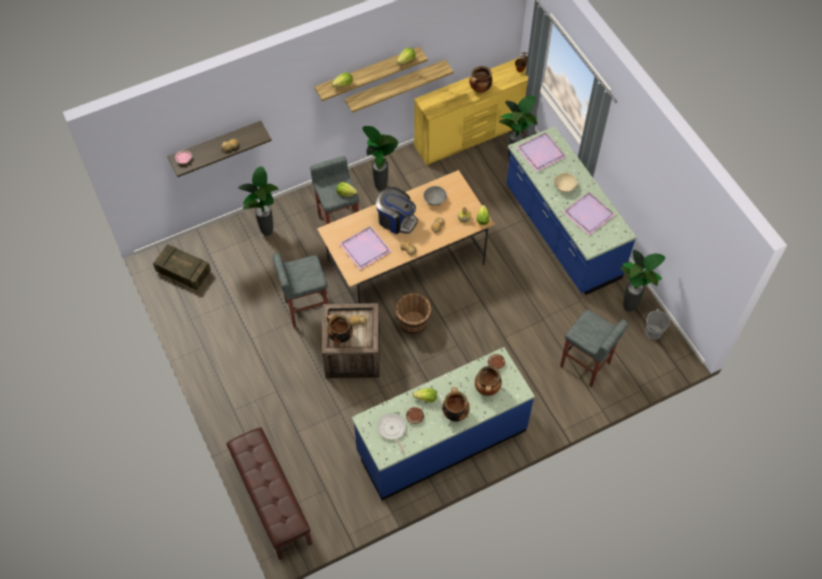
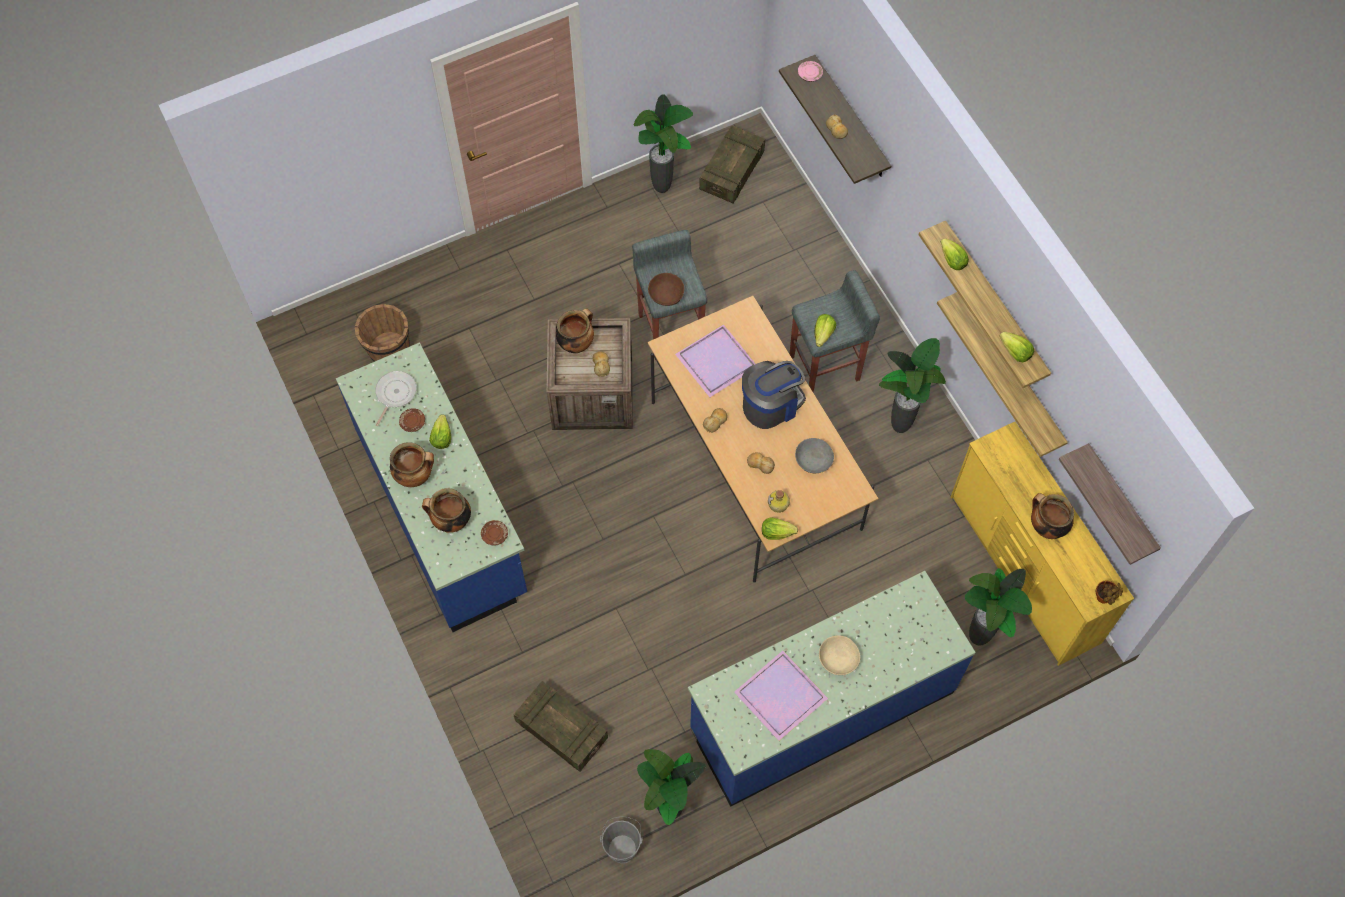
camera: 90 degrees right, 5 degrees up
(268, 232) = (806, 273): potted plant -> potted plant (663, 189)
(271, 501) = (370, 301): brown bench -> none
(313, 277) = (665, 295): none -> brown bowl
(392, 429) = (395, 394): frying pan -> frying pan turned 45 degrees counterclockwise
(396, 220) = (771, 404): coffee machine -> coffee machine turned 150 degrees counterclockwise
(413, 323) = (642, 475): brown bucket -> brown bucket (388, 350)
(487, 35) = (1119, 502): none -> shelf
(542, 153) = (911, 626): purple tray -> none
(585, 365) = (562, 730): grey stool -> crate

